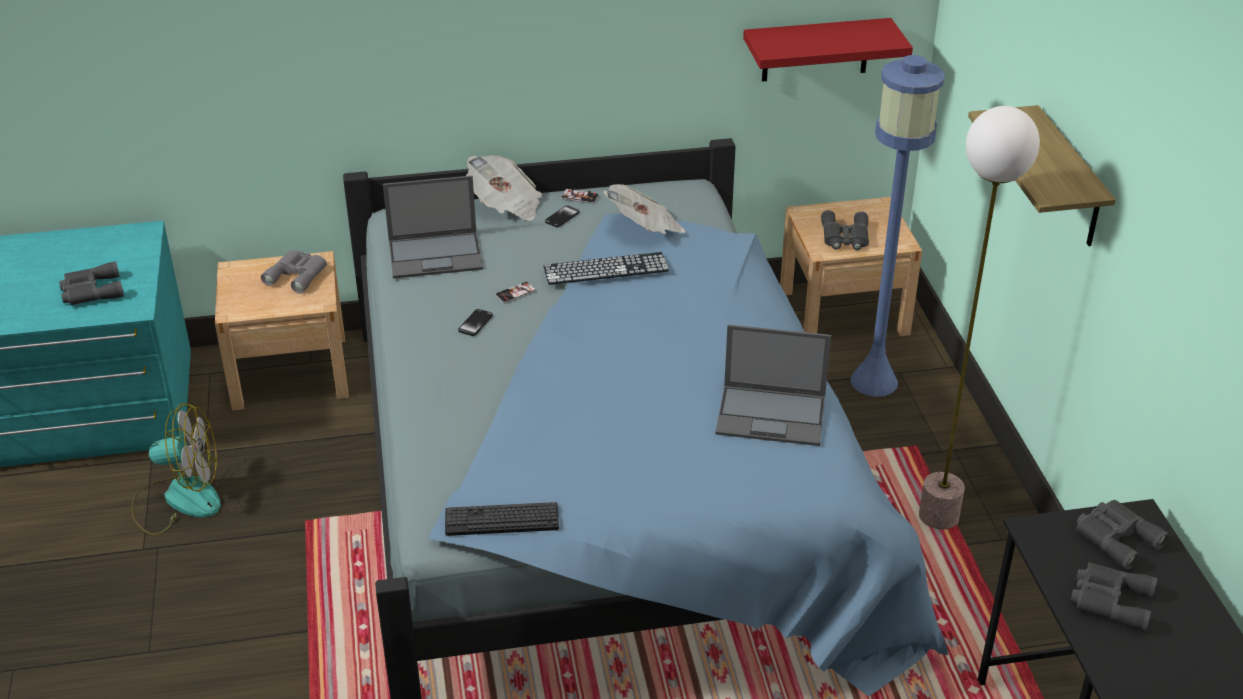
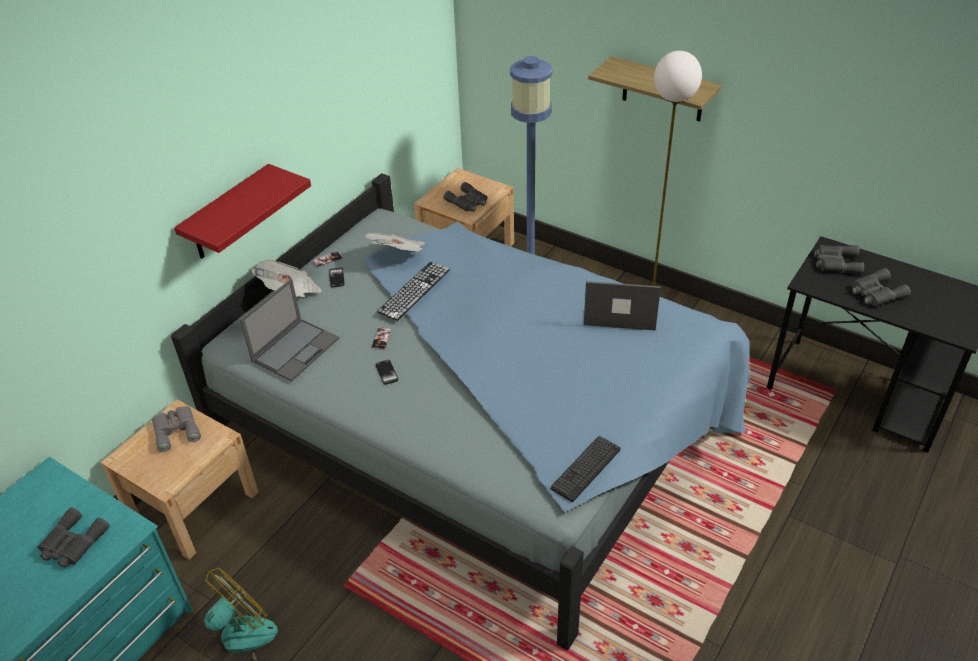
camera: 45 degrees left, 5 degrees up
(772, 415) = (619, 311): laptop -> laptop turned 135 degrees counterclockwise
(815, 50) = (407, 89): red shelf -> red shelf (228, 214)

